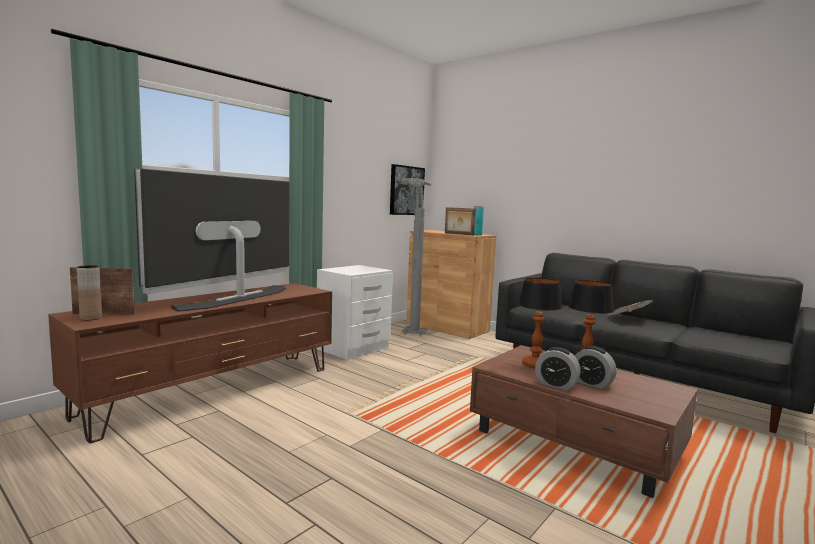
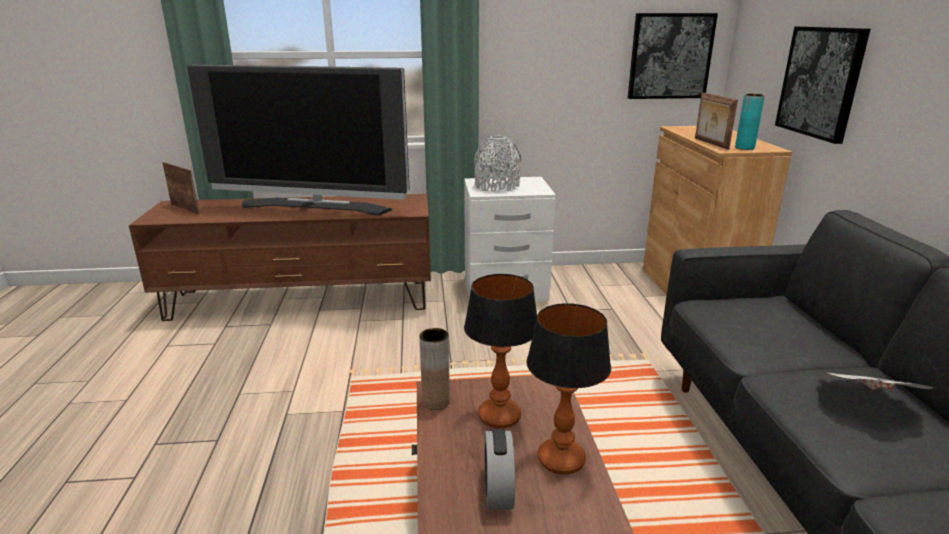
camera: 45 degrees right, 15 degrees up
(91, 318) = (167, 212): brown vase -> brown vase (436, 402)
(234, 297) = (315, 207): television -> television turned 150 degrees counterclockwise
(350, 270) = (497, 186): none -> grey vase
(411, 337) = (608, 294): grey floor lamp -> none
(504, 200) = (820, 82): none -> picture
(556, 385) = (442, 464): alarm clock -> none

